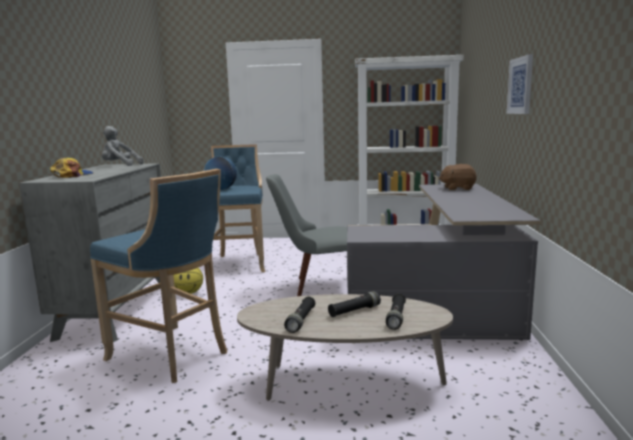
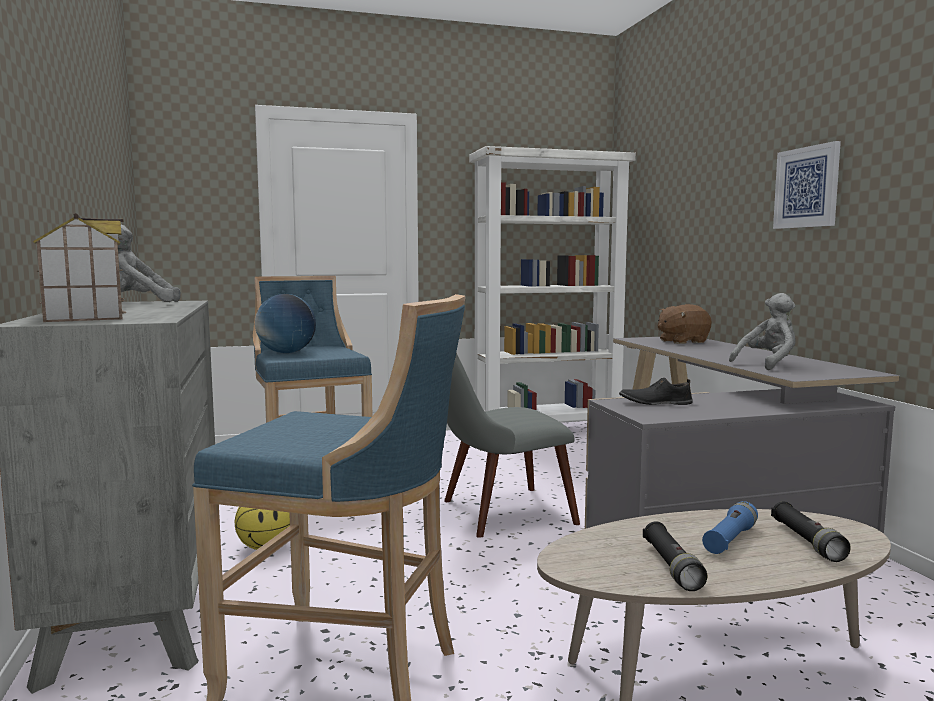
camera: 20 degrees left, 5 degrees down
(72, 175) = (85, 316): cap -> toy house
(354, 311) = (730, 539): black flashlight -> blue flashlight
(381, 229) = (655, 403): none -> black shoe
(469, 208) = (768, 364): none -> grey plush toy

